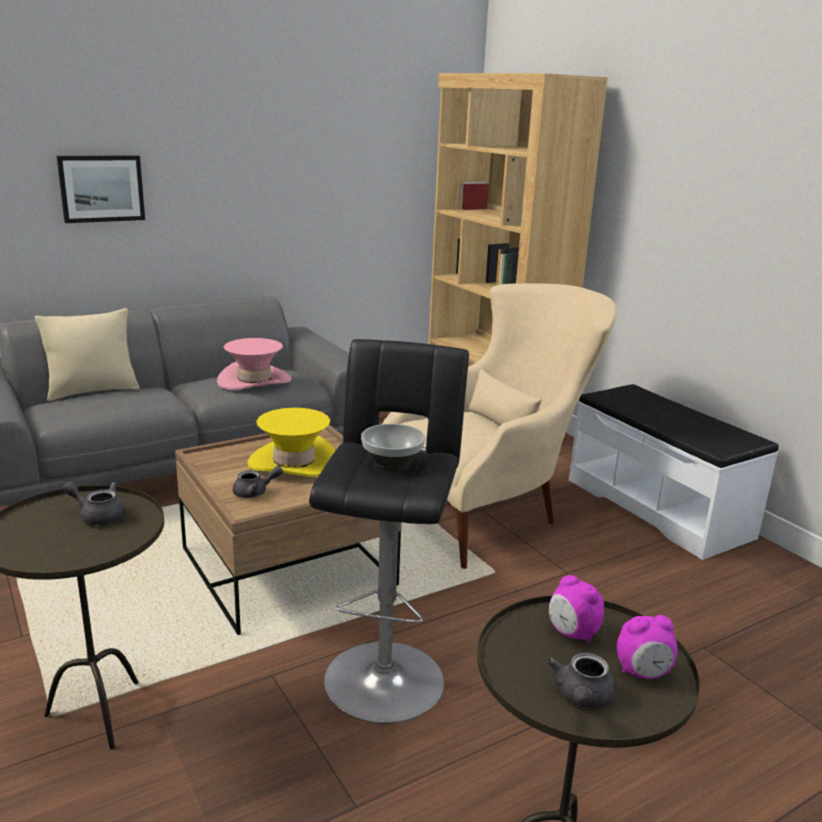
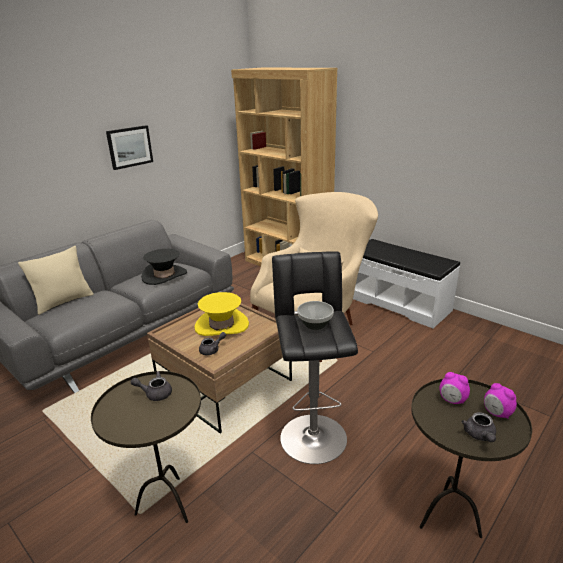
camera: 15 degrees left, 5 degrees up
(101, 188) = (39, 170): picture -> picture (129, 147)
(254, 380) = (164, 275): pink hat -> black hat
(643, 673) = (497, 413): alarm clock -> alarm clock turned 75 degrees clockwise

